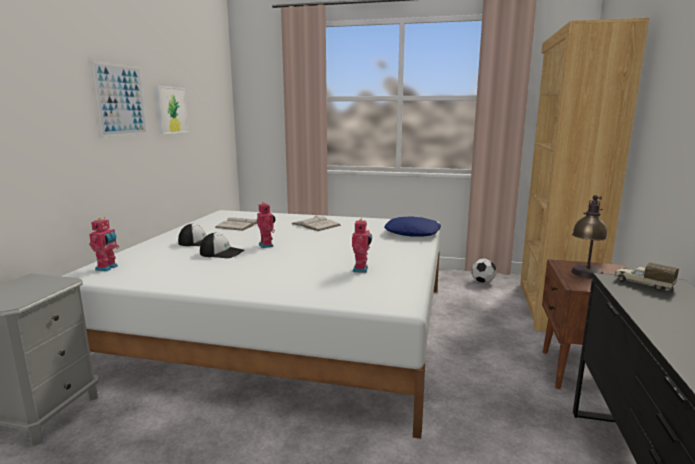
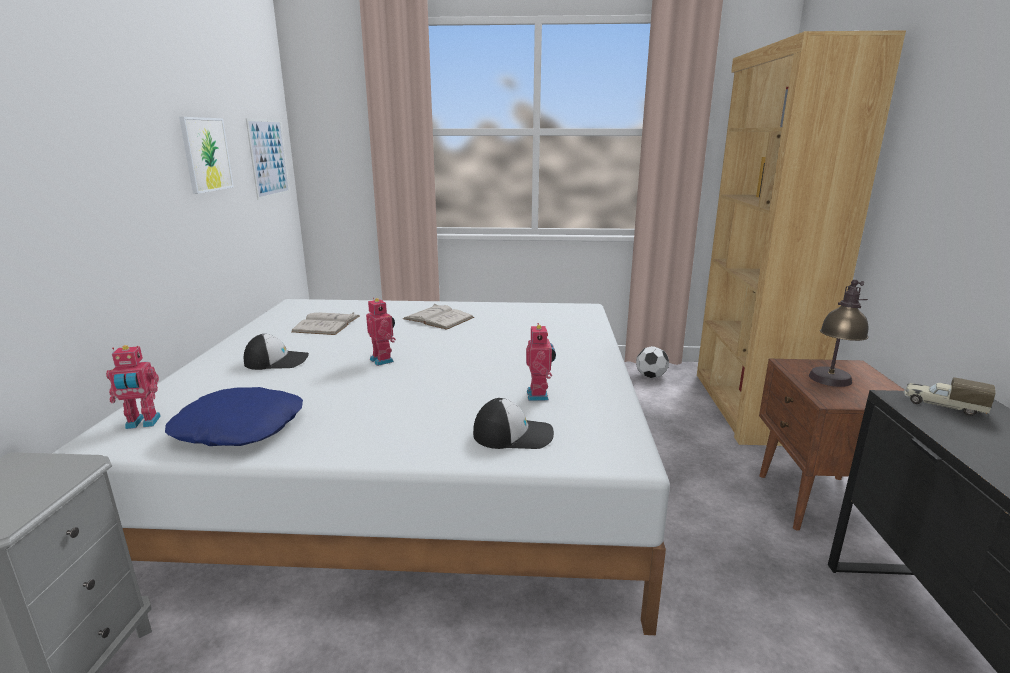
camera: 10 degrees left, 5 degrees up
(108, 268) = (142, 423): toy robot -> toy robot turned 75 degrees clockwise
(121, 100) = (128, 143): picture -> picture (268, 158)
(222, 253) = (320, 379): cap -> cap (513, 434)
(412, 233) = (577, 325): blue pillow -> blue pillow (240, 427)

